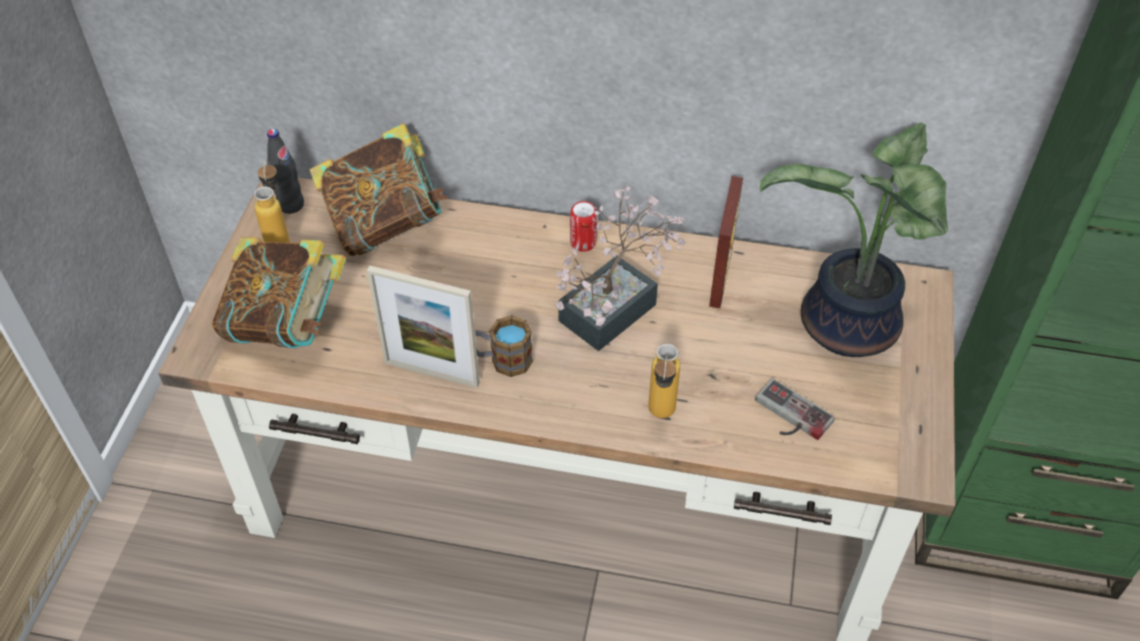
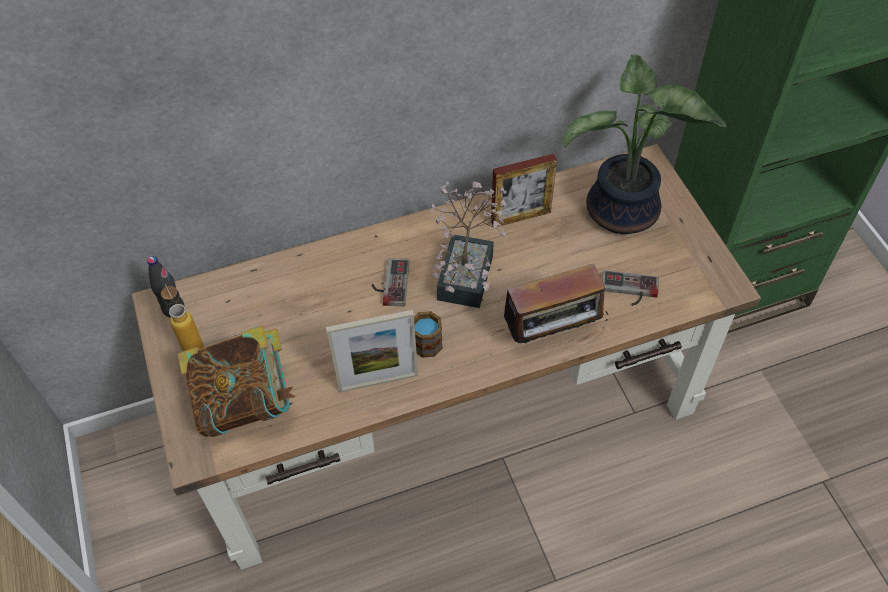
camera: 30 degrees left, 5 degrees up
(385, 224) = (259, 289): book -> none
(521, 280) = (389, 283): none -> game controller
(583, 243) = (412, 235): can -> none
(660, 418) = (552, 333): bottle -> radio
(720, 278) = (520, 217): picture frame -> picture frame turned 90 degrees clockwise

